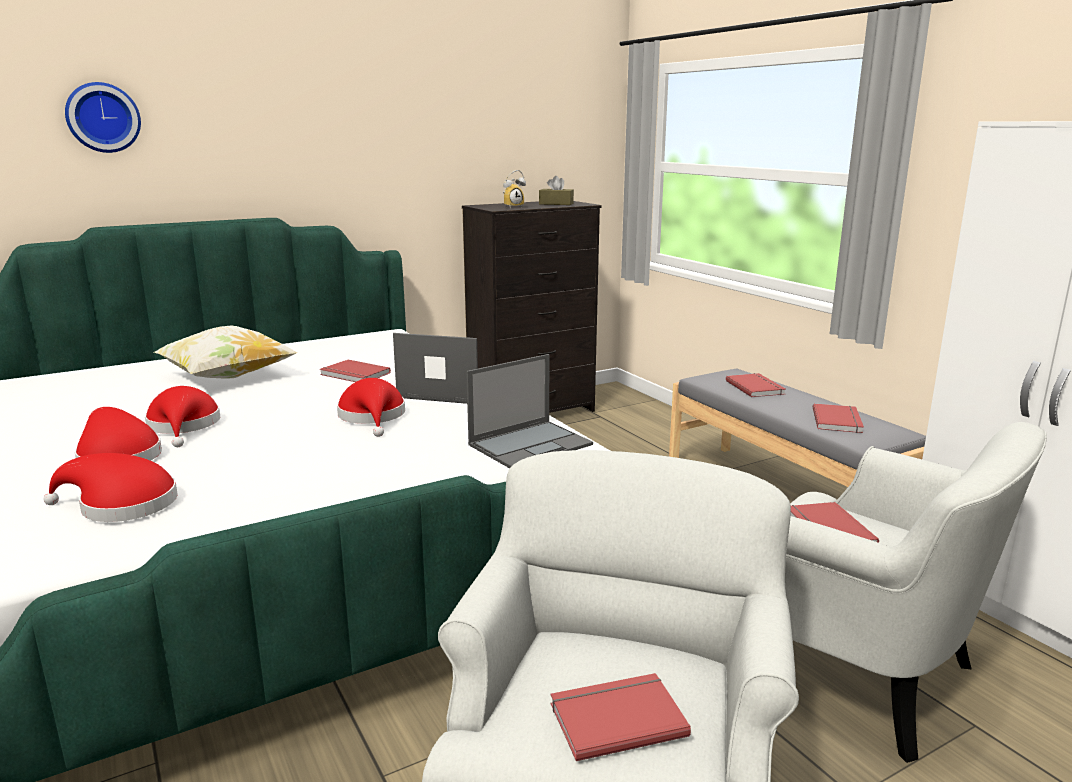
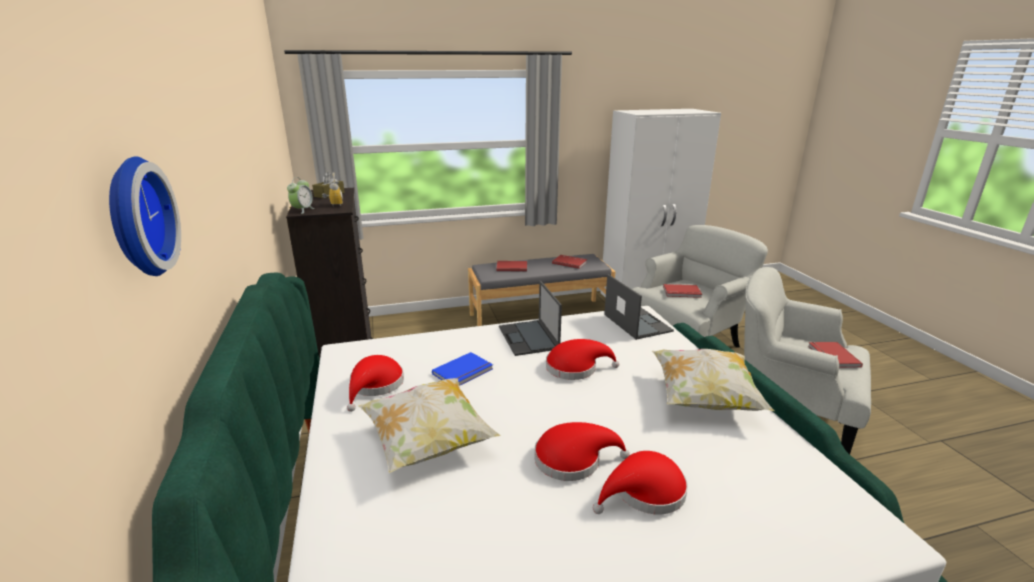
camera: 75 degrees left, 5 degrees up
(121, 505) = (743, 474): red hat -> red hat (375, 386)
(296, 488) = (704, 399): none -> pillow
(354, 374) = (464, 372): red book -> blue book
(446, 391) = (529, 338): laptop -> laptop turned 45 degrees counterclockwise
(485, 205) = (302, 210): none -> alarm clock

